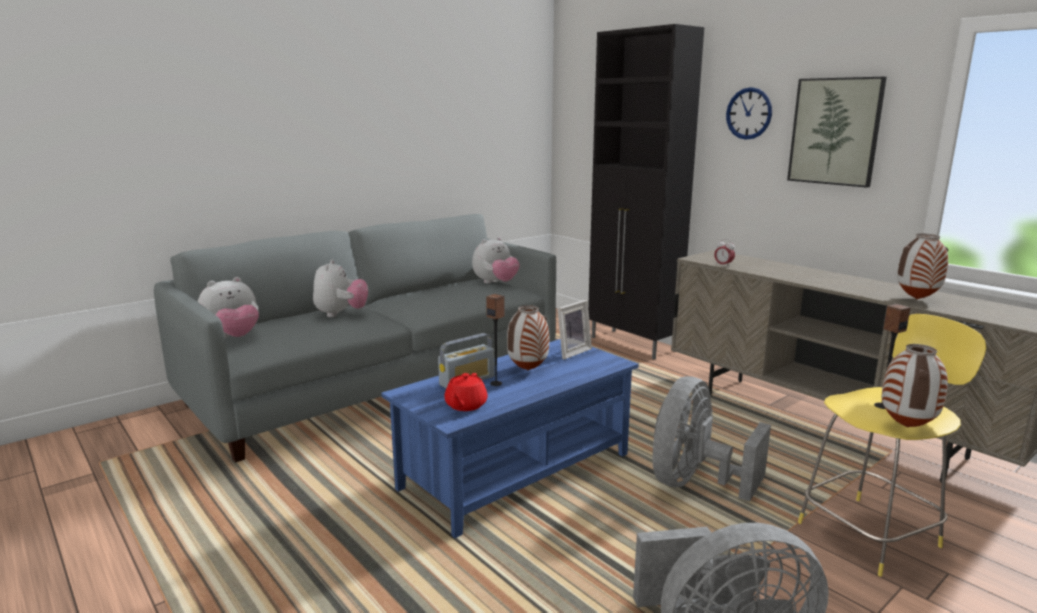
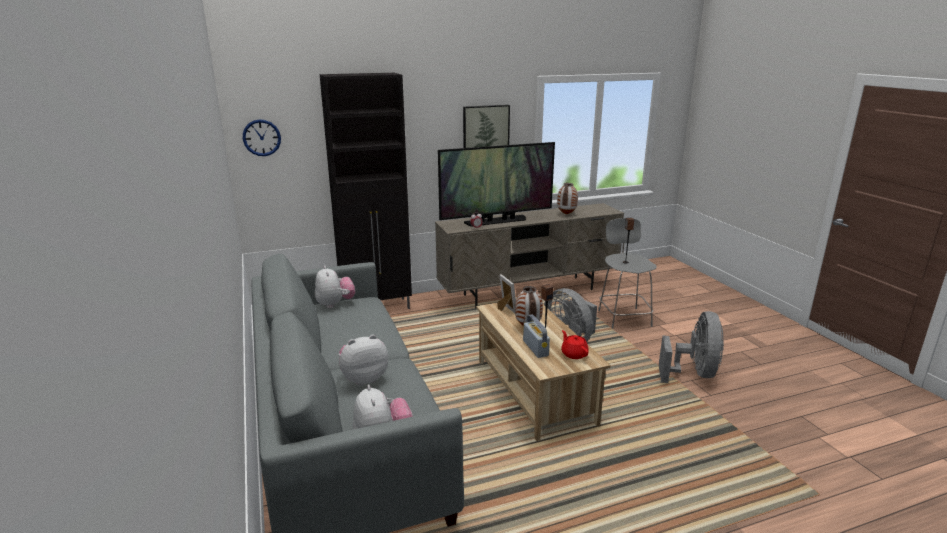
camera: 70 degrees left, 5 degrees up
(341, 314) = (363, 378): plush toy -> plush toy turned 45 degrees counterclockwise
(465, 405) = (574, 354): red teapot -> red teapot turned 150 degrees counterclockwise
(516, 471) = (533, 391): blue coffee table -> beige coffee table
(749, 113) = (431, 129): wall clock -> wall clock (261, 137)
(776, 270) = (496, 221): none -> television
(871, 533) = (623, 317): yellow stool -> grey stool
(907, 427) = (647, 264): vase -> none

